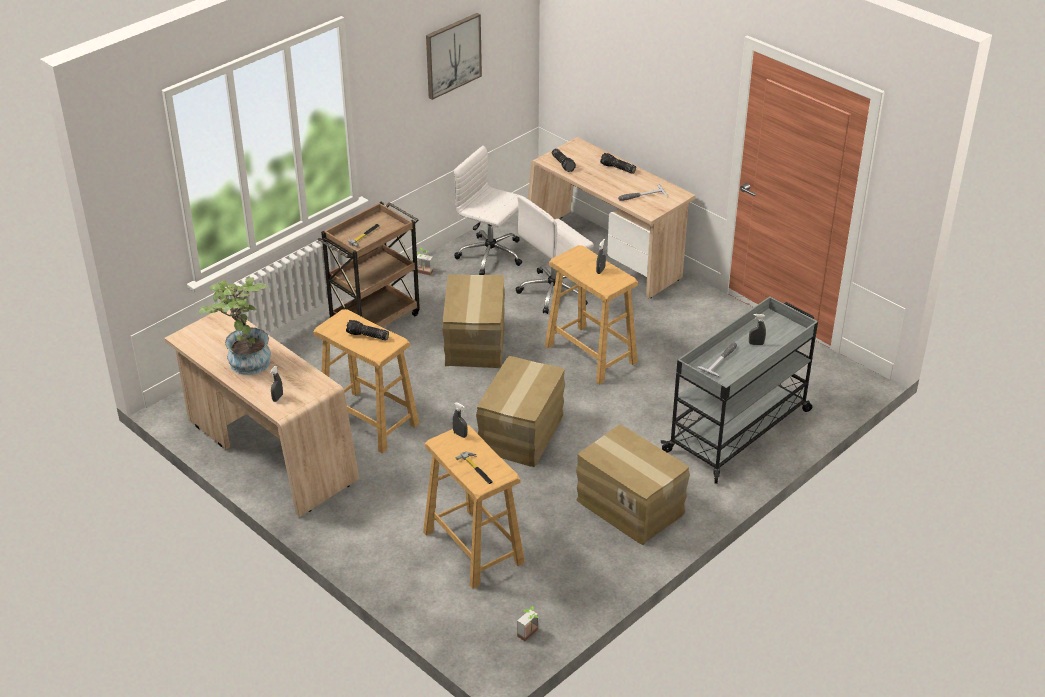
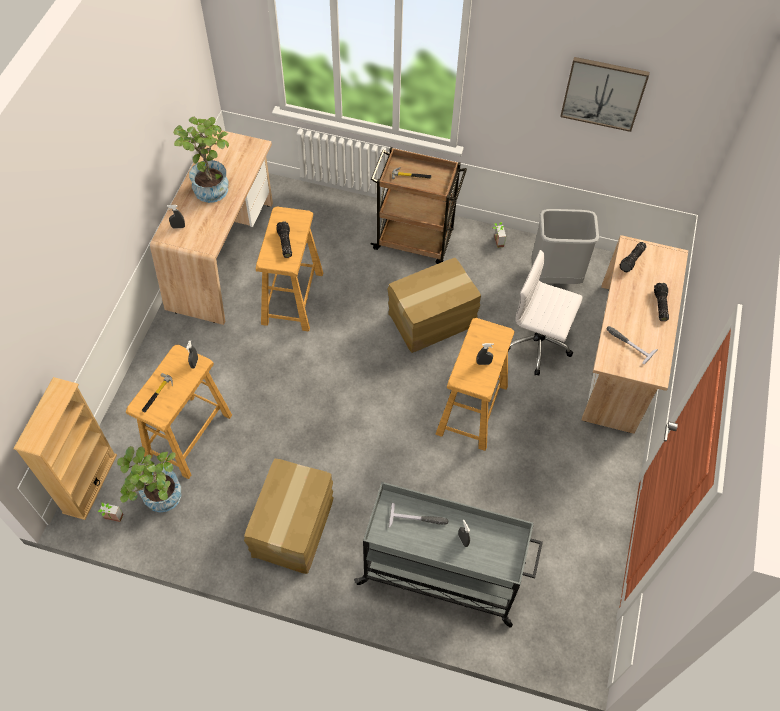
camera: 60 degrees right, 20 degrees up
(473, 641) = (89, 483): none -> beige bookcase
(491, 255) = (555, 275): white office chair -> grey trash can
(522, 433) = (339, 406): cardboard box -> none
(534, 591) = (160, 500): none -> potted plant

